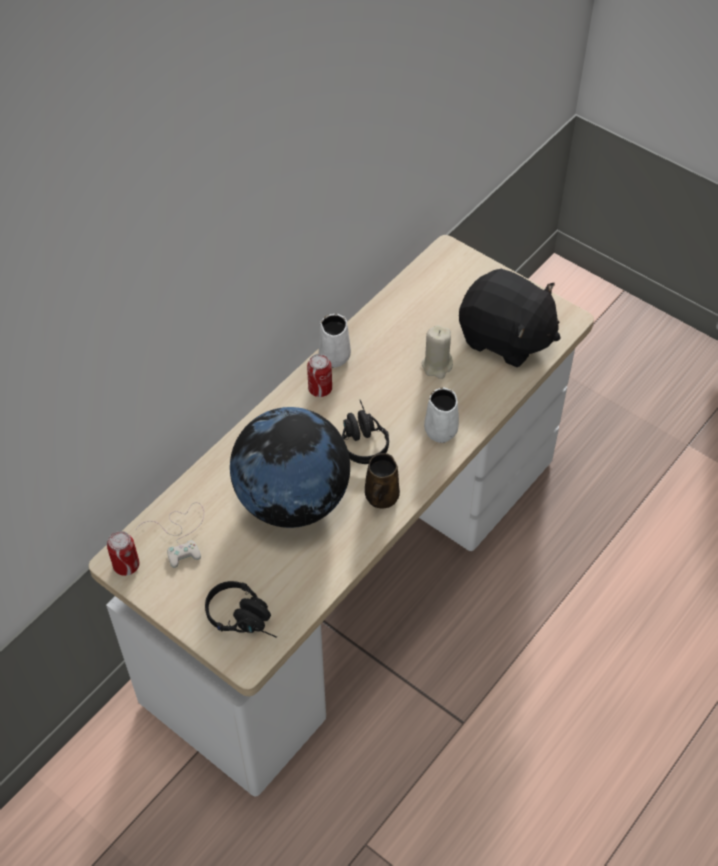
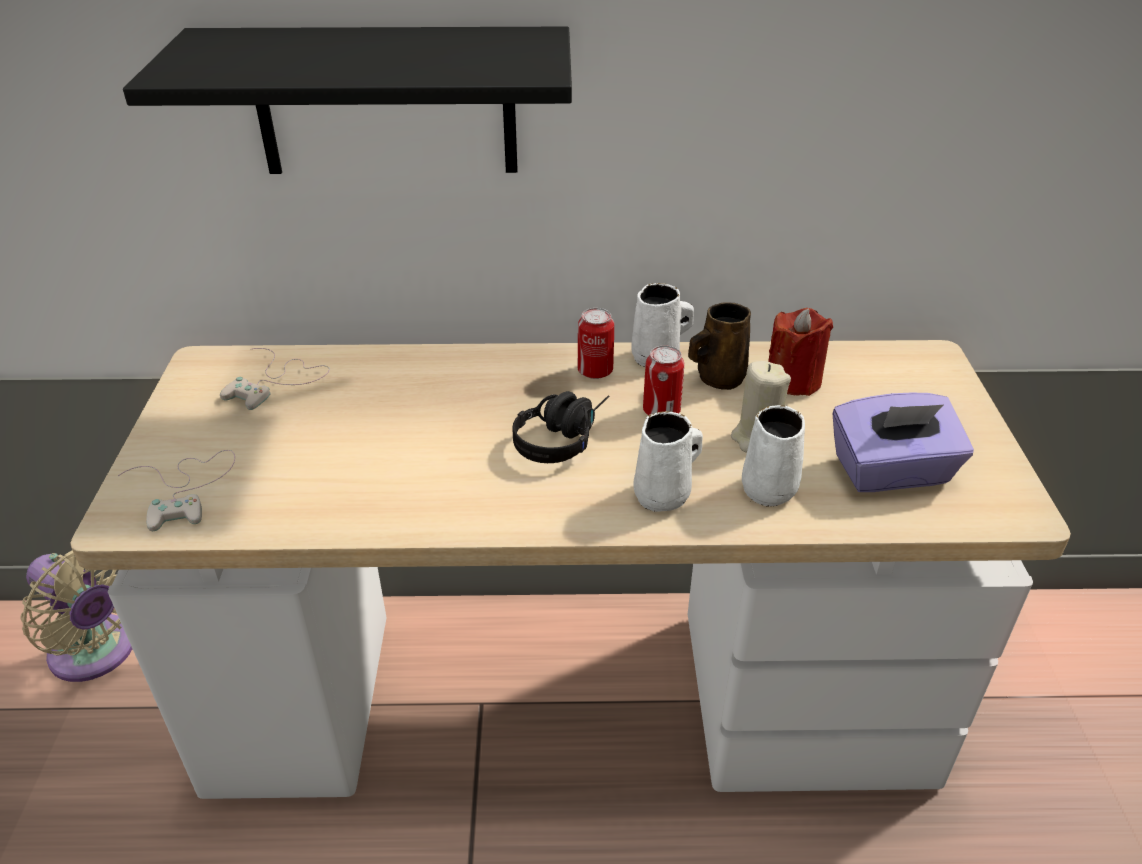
camera: 50 degrees right, 15 degrees down
(76, 809) = (98, 653): none -> beige fan
(126, 565) = (199, 369): can -> can (661, 411)
(177, 333) = (386, 102): none -> black shelf
(246, 618) = (187, 488): black headphones -> white game controller
(292, 500) = (406, 433): globe -> none
(381, 498) = (489, 501): brown mug -> brown mug (718, 378)
(410, 318) = (793, 380): none -> red candle
(473, 388) = (770, 488): none -> white mug
(505, 338) = (891, 472): black plush toy -> purple tissue box

